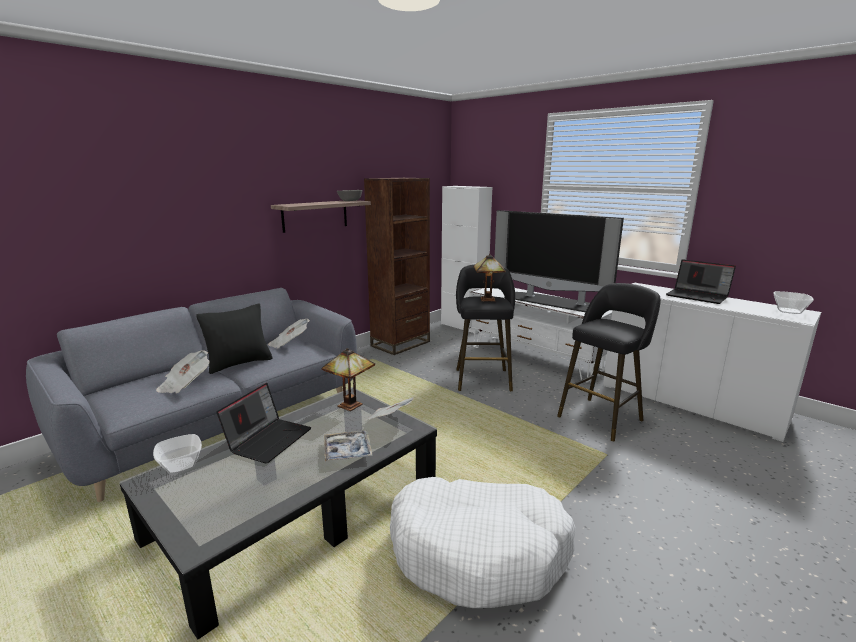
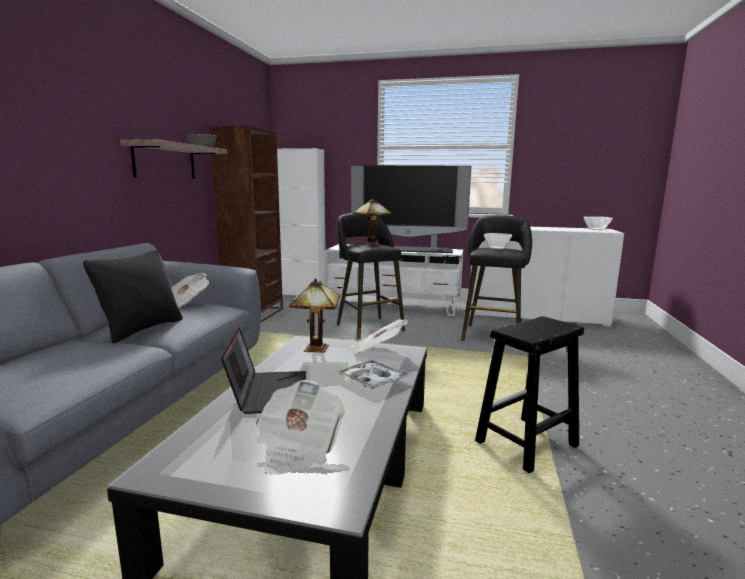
camera: 30 degrees left, 5 degrees down
(180, 466) = (186, 444): bowl -> bowl (497, 248)
(185, 385) = (93, 357): newspaper -> newspaper (298, 448)
(479, 551) = (526, 444): white dog bed -> black stool
(698, 296) = (531, 227): laptop -> none

